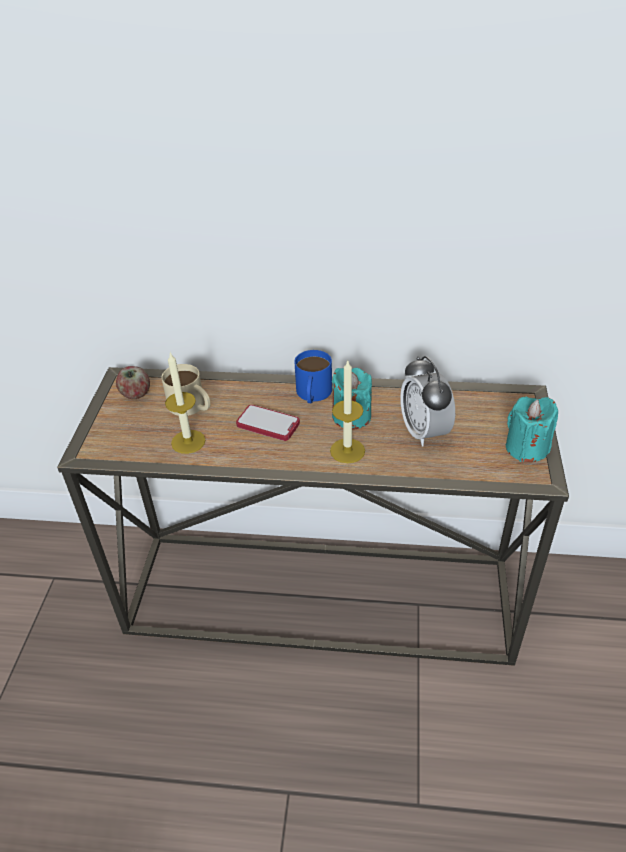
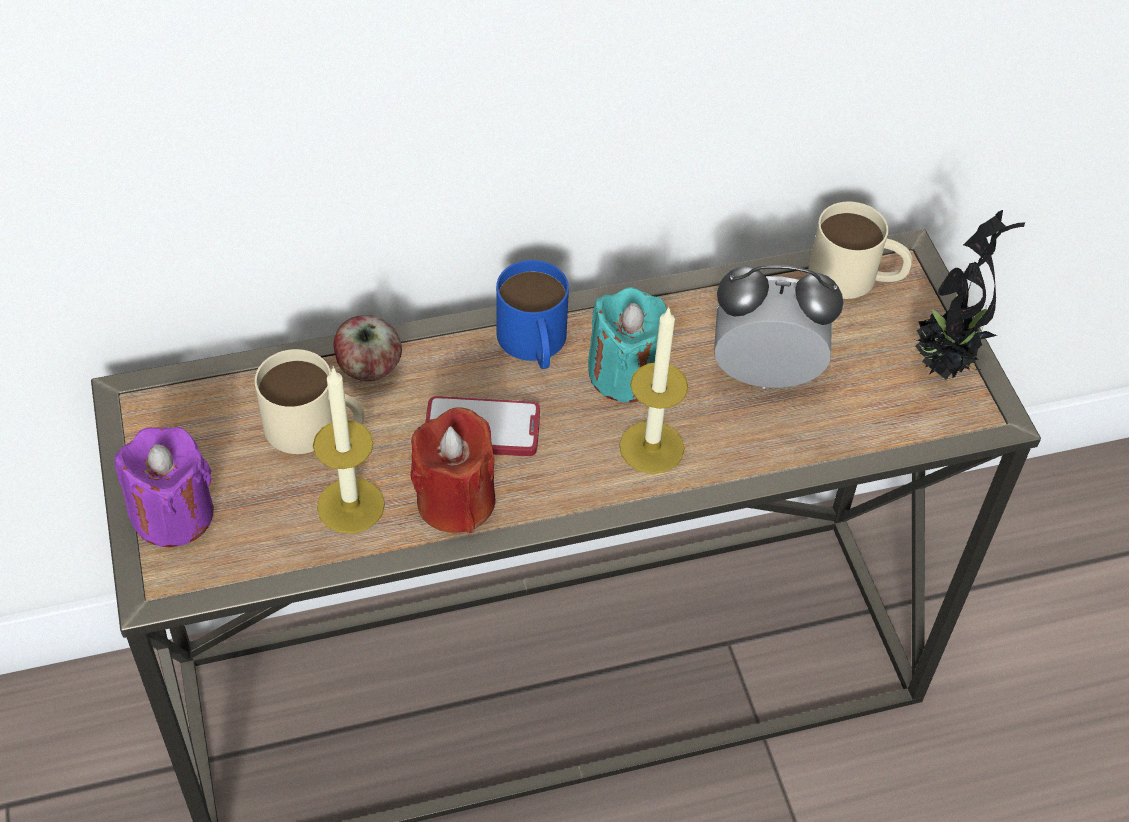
camera: 25 degrees left, 10 degrees up
(108, 426) = (173, 514): none -> purple candle
(136, 394) = (186, 428): apple -> apple (368, 368)
(237, 451) = (455, 501): none -> red candle
(424, 432) = (765, 374): alarm clock -> alarm clock turned 135 degrees clockwise
(496, 399) = (856, 277): none -> beige mug
(526, 448) = (944, 364): turquoise candle -> potted plant

